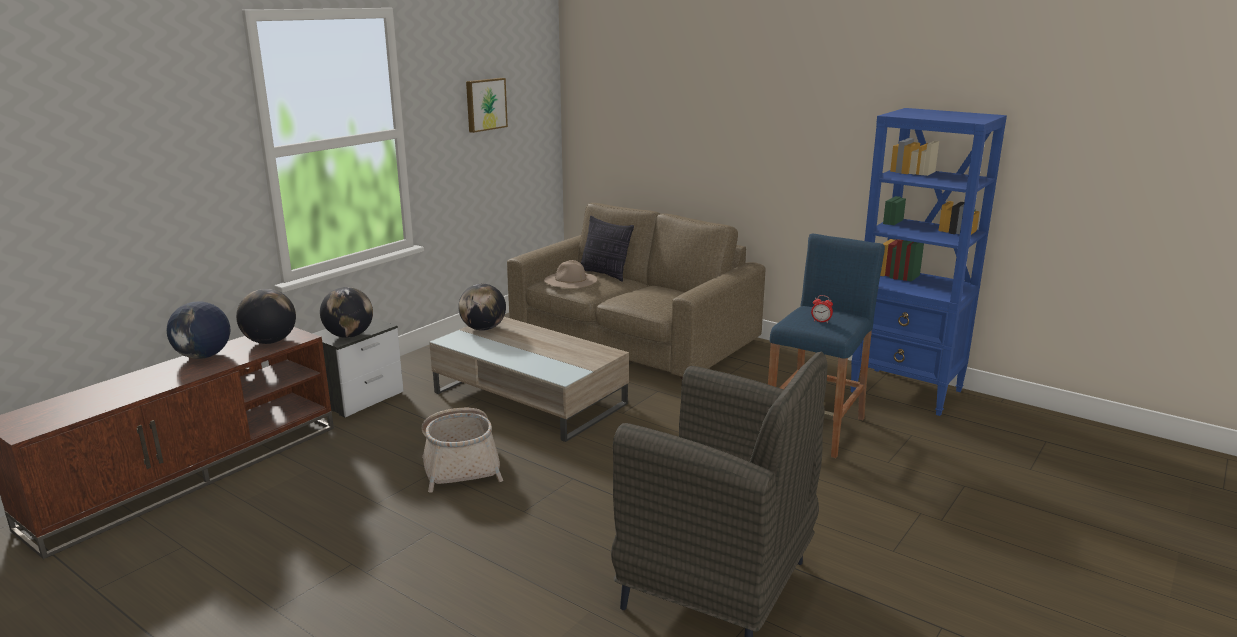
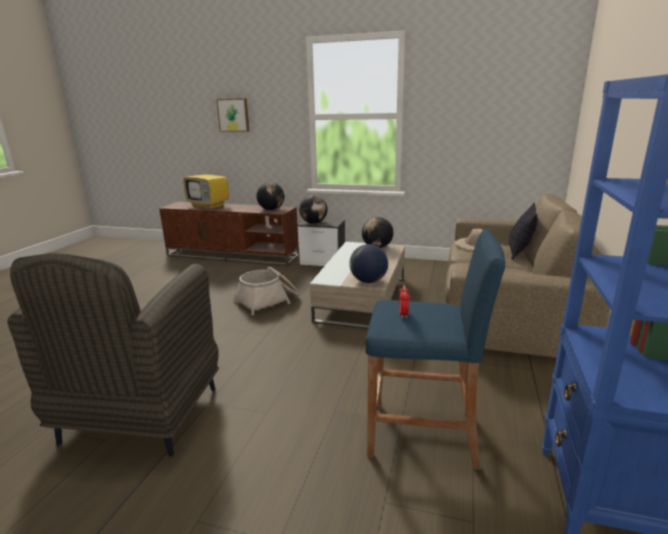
camera: 70 degrees right, 0 degrees up
(124, 389) = (209, 206): none -> television
(204, 356) = (248, 206): globe -> globe (368, 281)
(485, 104) = (483, 102): picture -> picture (233, 115)

